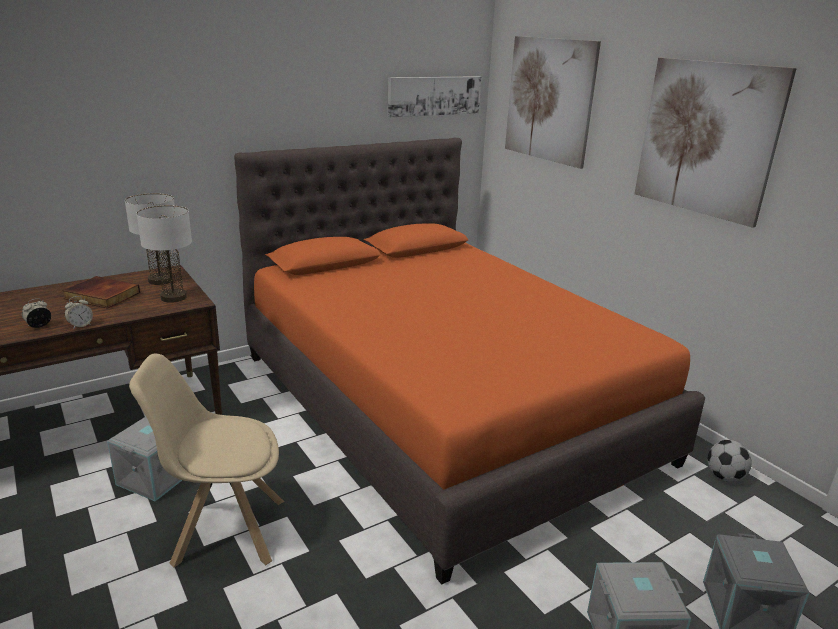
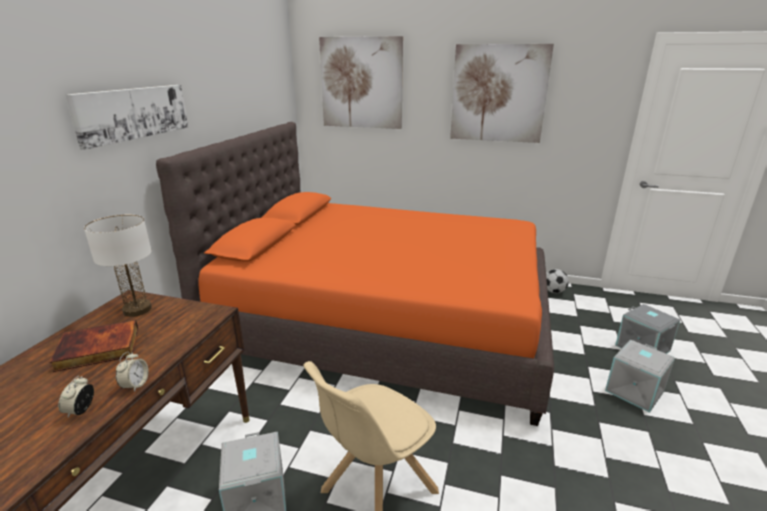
camera: 40 degrees left, 0 degrees up
(174, 297) = (185, 318): table lamp -> none
(434, 95) = (269, 89): picture -> picture (133, 113)

